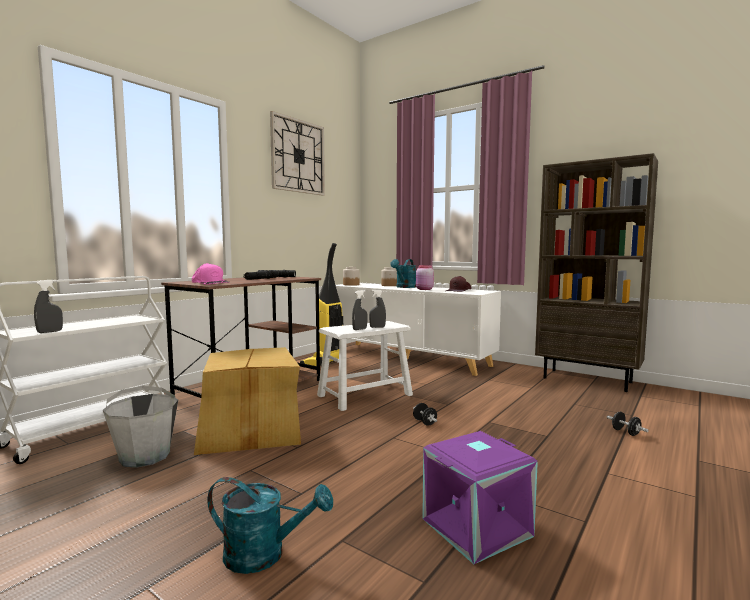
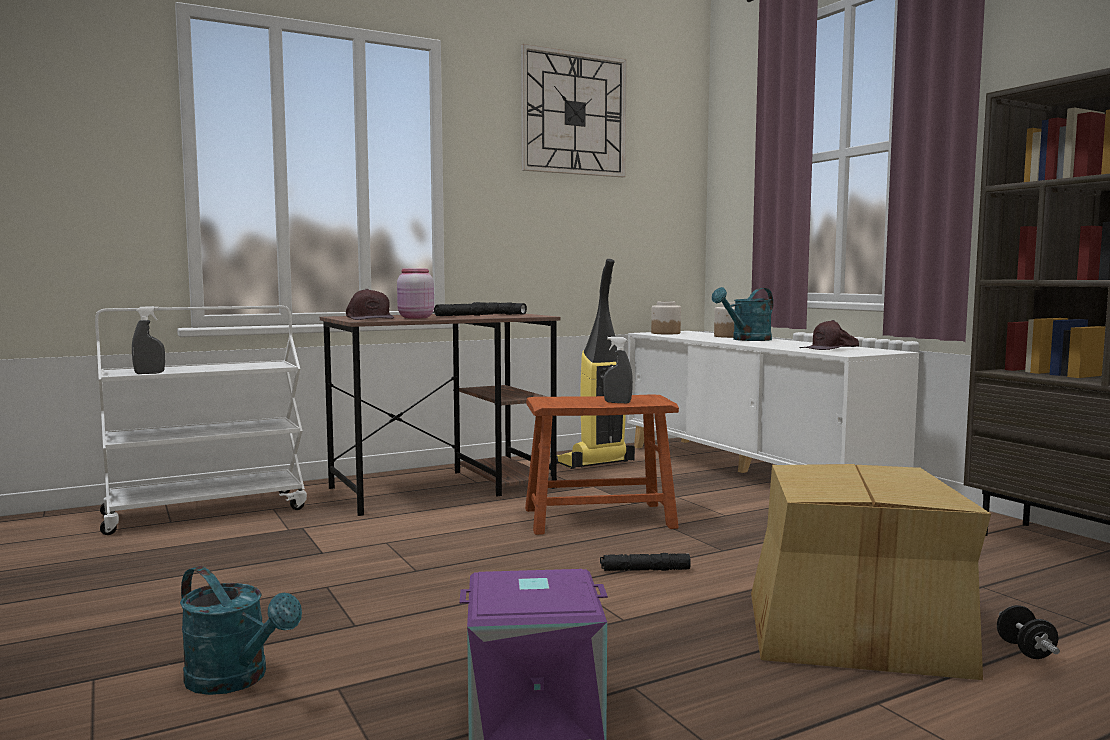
camera: 25 degrees right, 0 degrees up
(145, 456) = (230, 549): grey bucket -> none
(210, 283) = (369, 318): pink cap -> brown cap
(250, 431) = (379, 541): cardboard box -> cardboard box (852, 631)
(359, 329) = (583, 403): grey spray bottle -> none
(365, 395) = (599, 518): white stool -> brown stool
(424, 289) = (770, 344): pink jar -> pink jar (415, 317)
(424, 422) = (644, 570): black dumbbell -> black flashlight

